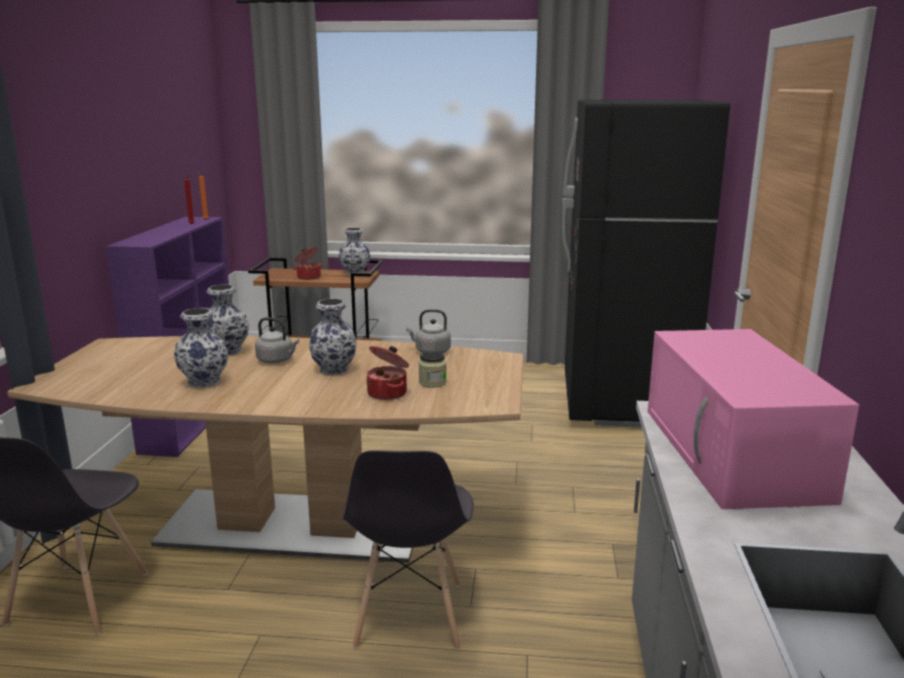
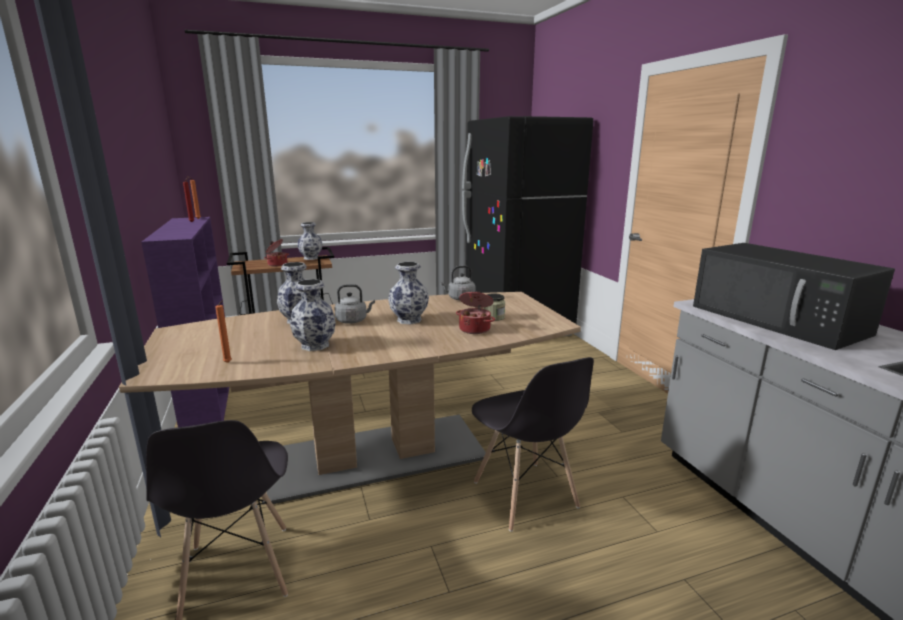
camera: 25 degrees left, 0 degrees up
(110, 386) = (228, 363): none -> orange candle
(734, 454) = (779, 320): pink microwave -> black microwave

